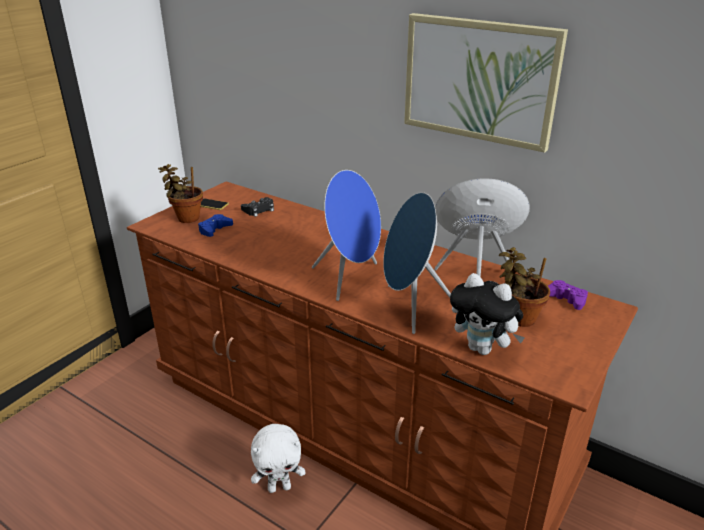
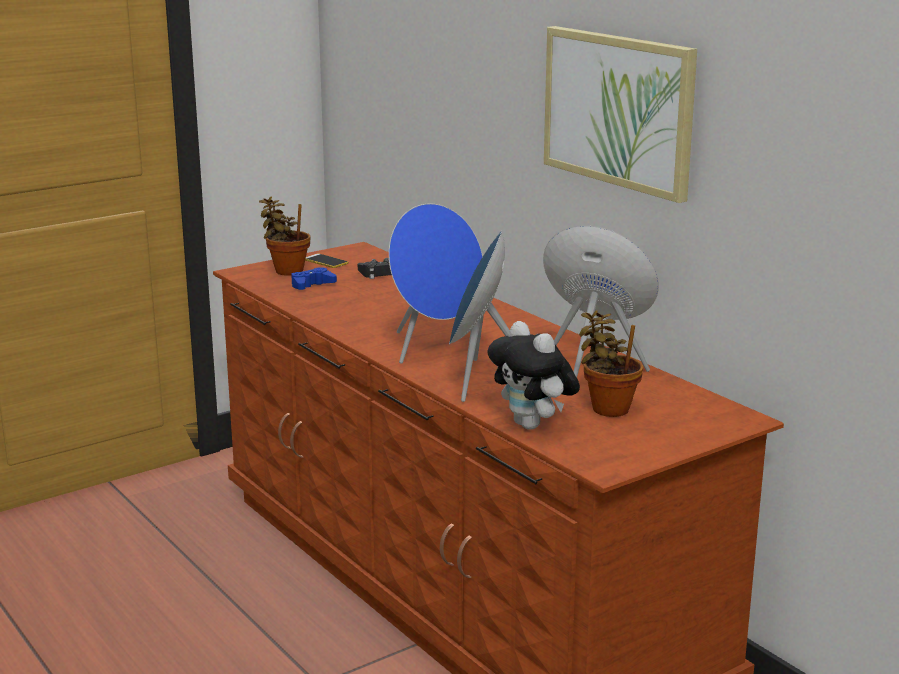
camera: 20 degrees right, 10 degrees down
(279, 487) = (317, 627): white plush toy -> none
(566, 299) = (691, 402): purple game controller -> none

